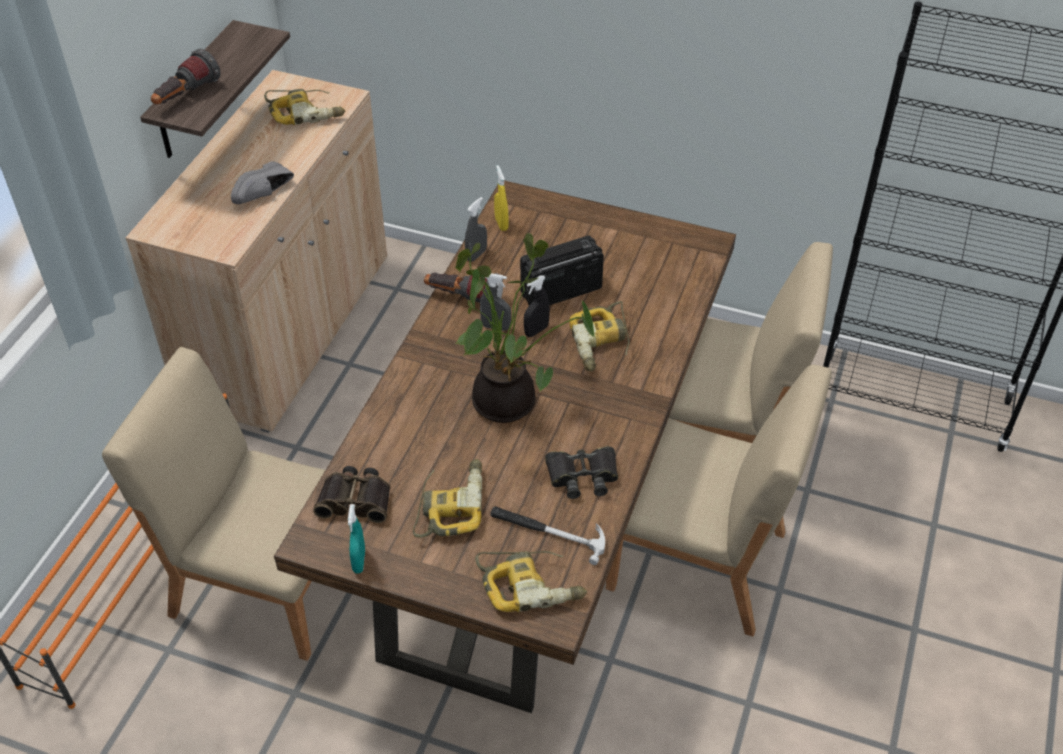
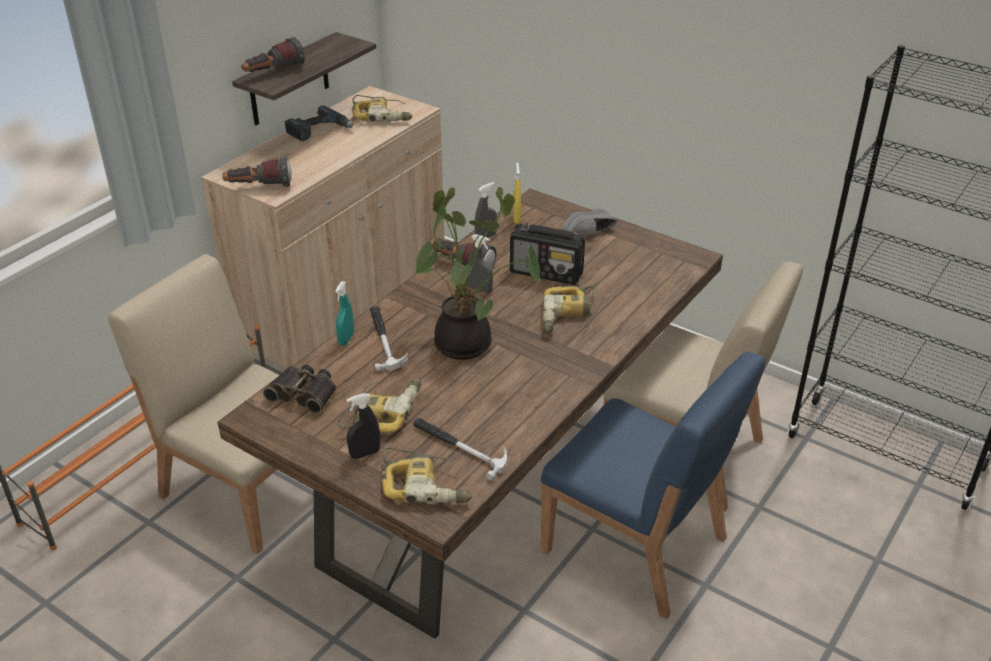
camera: 15 degrees right, 10 degrees down
(203, 241) = (259, 187): none -> flashlight
(240, 145) = (319, 130): none -> power drill
(265, 194) = (324, 164): grey shoe -> grey shoe (589, 234)
(359, 561) = (285, 439): turquoise spray bottle -> turquoise spray bottle (346, 339)
(416, 413) = (384, 340): none -> hammer
(536, 330) = (514, 297): black spray bottle -> black spray bottle (365, 453)
(560, 291) = (547, 273): radio -> radio turned 150 degrees counterclockwise
(582, 475) = (509, 410): black binoculars -> none
(699, 562) = (636, 546): beige chair -> blue chair

